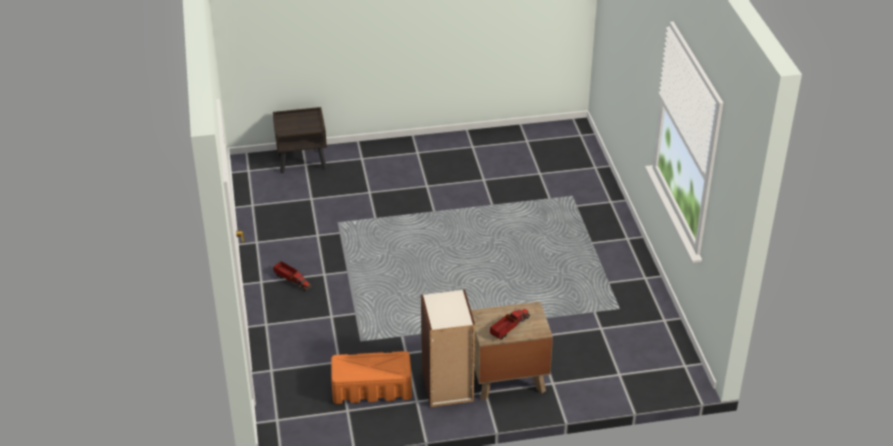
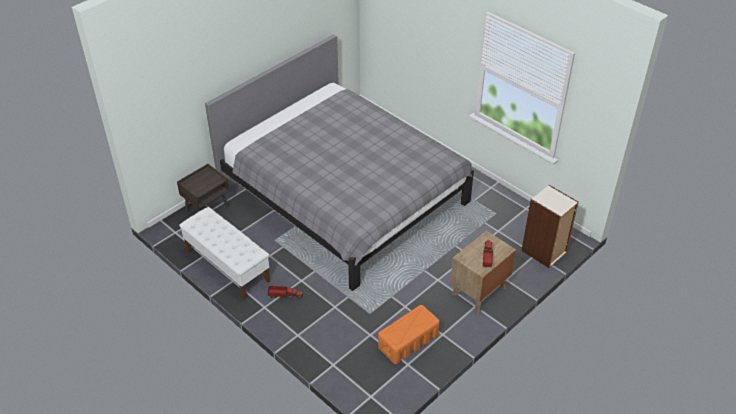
camera: 35 degrees left, 5 degrees up
(265, 225) = (227, 266): none -> white bench
(447, 387) = (450, 315): bookcase -> bookcase (544, 252)
(458, 211) = (344, 196): none -> grey bed

